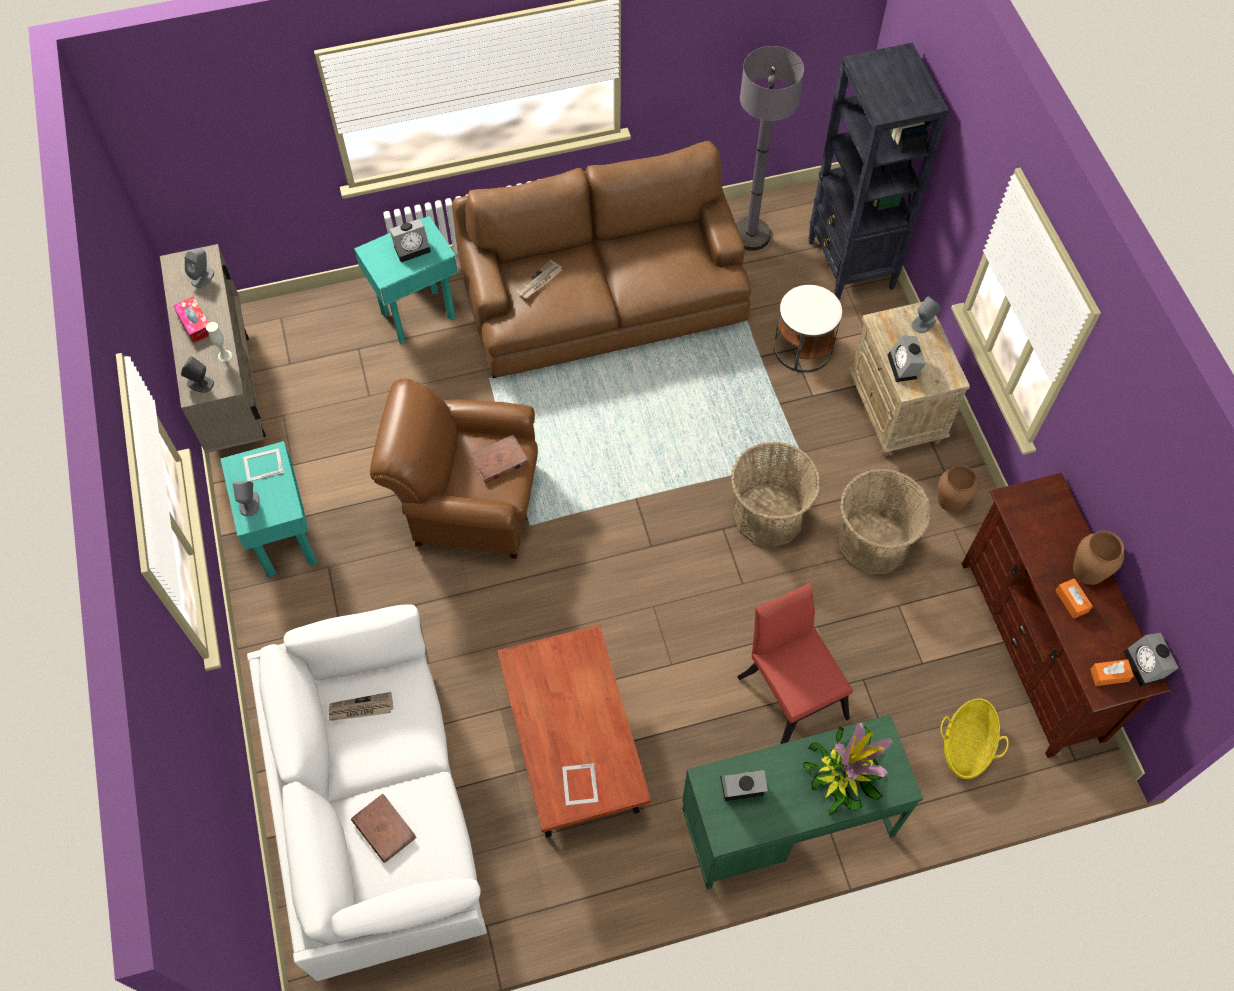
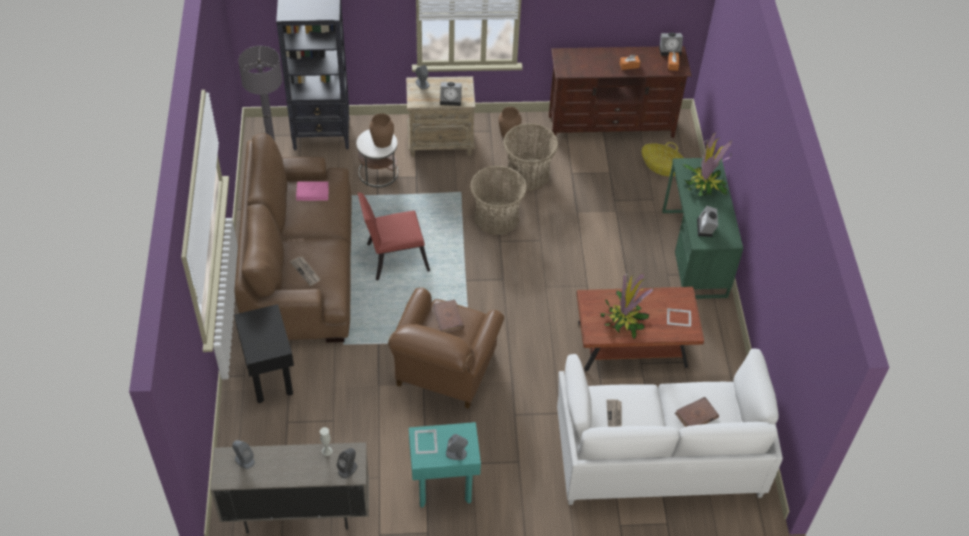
camera: 80 degrees left, 10 degrees down
(195, 323) = (289, 468): tissue box -> none
(412, 248) = (261, 328): alarm clock -> none
(419, 316) = (271, 379): turquoise side table -> black side table
(557, 700) = (624, 319): none -> potted plant
(680, 254) = (312, 192): none -> pink book
(790, 690) = (615, 233): red chair -> red chair (393, 257)
(1089, 569) = (612, 54): brown vase -> brown vase (382, 141)

